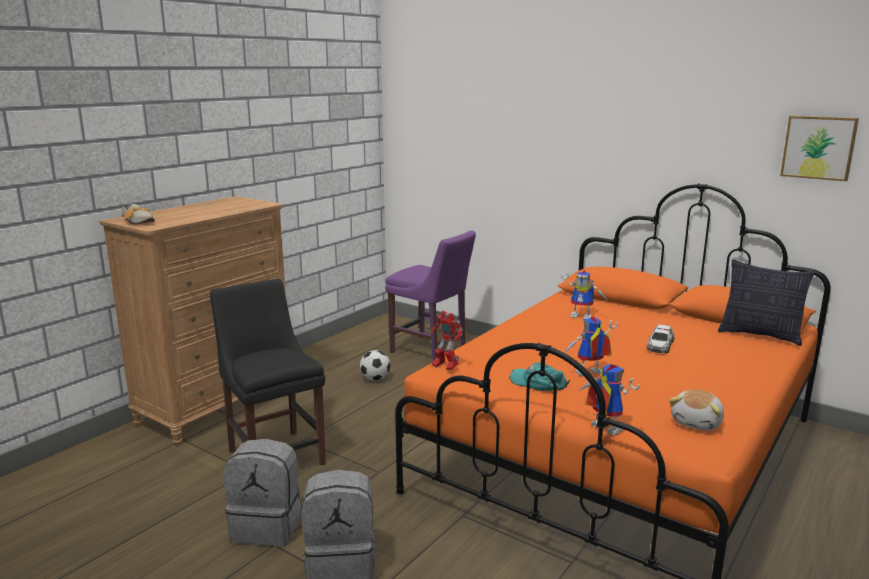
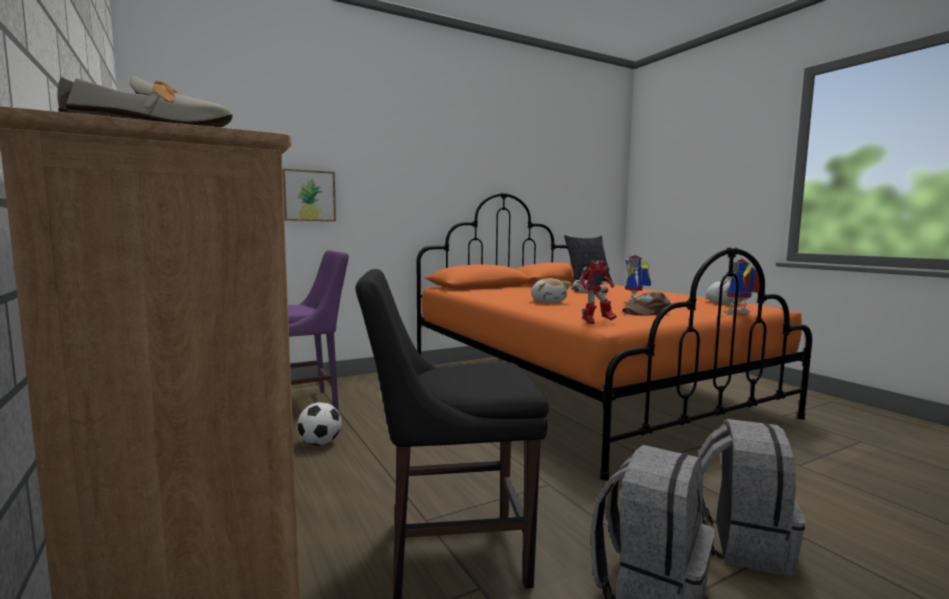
camera: 65 degrees left, 10 degrees down
(538, 382) = (646, 312): turquoise cap -> brown cap
(546, 337) = (548, 301): none -> plush toy
(583, 316) = (512, 293): toy robot -> none
(818, 147) = (559, 166): picture -> picture (309, 196)

